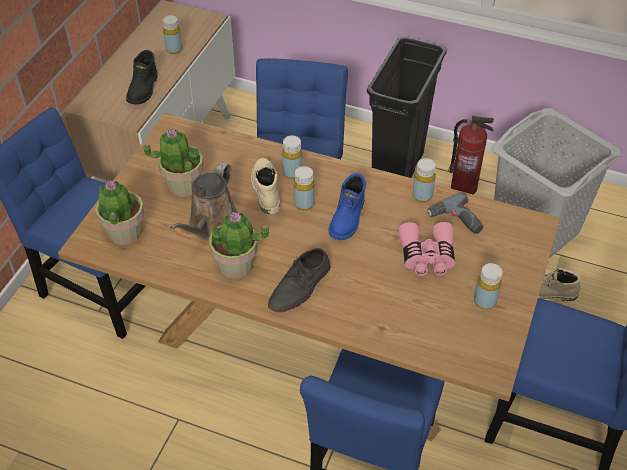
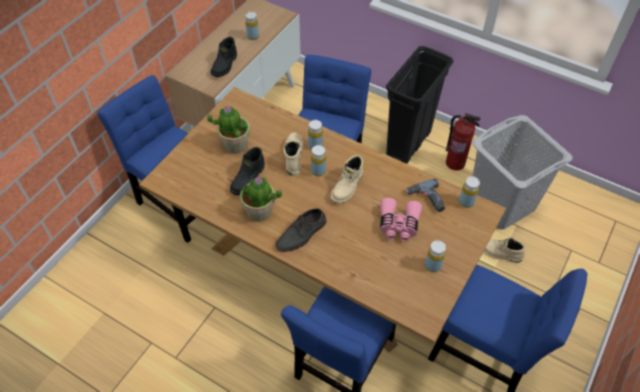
camera: 10 degrees right, 5 degrees up
(124, 233) = (187, 176): potted plant -> none
(211, 226) = (248, 179): brown watering can -> black boot
(348, 219) = (347, 187): blue boot -> beige boot
(422, 196) = (406, 176): yellow bottle -> yellow bottle (466, 202)

